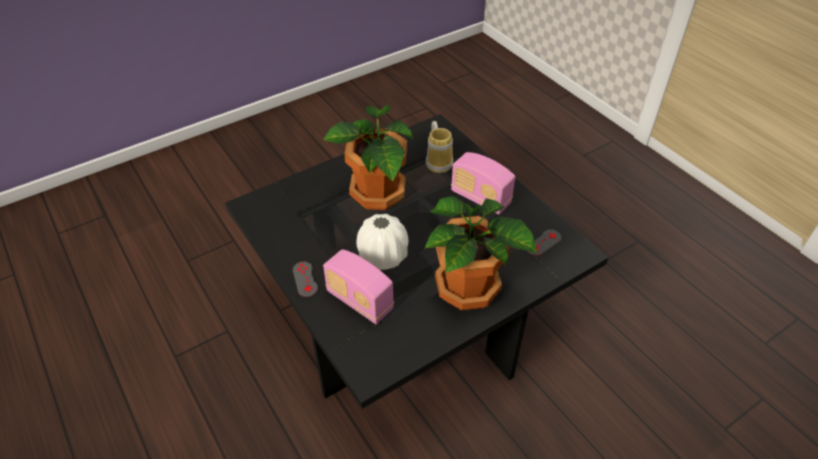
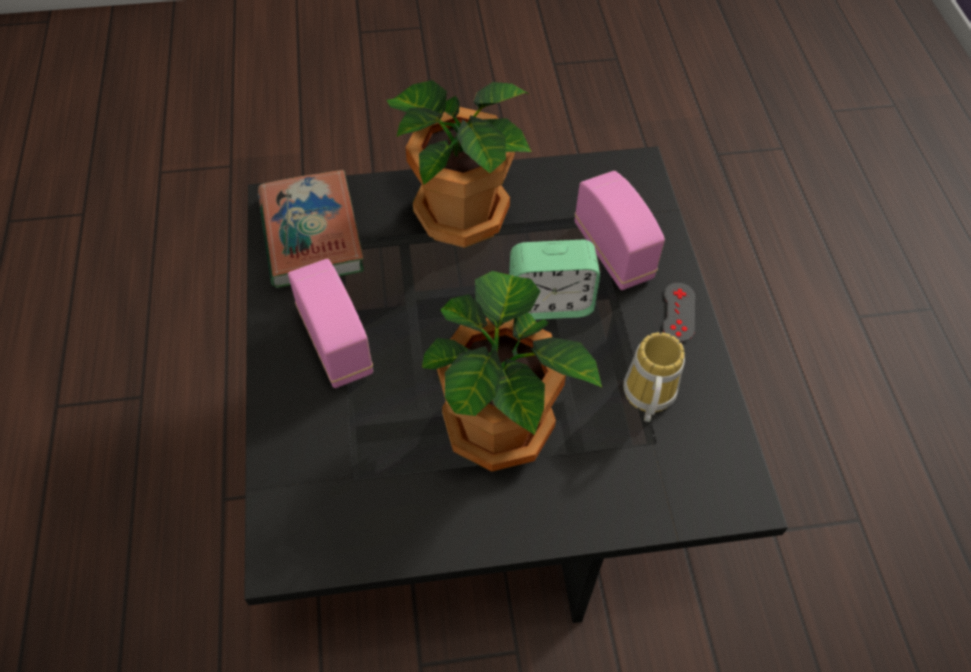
camera: 155 degrees left, 10 degrees up
(383, 256) = (550, 303): white vase -> alarm clock
(439, 161) = (345, 453): mug -> mug (645, 397)
(543, 243) = (311, 234): grey game controller -> book

